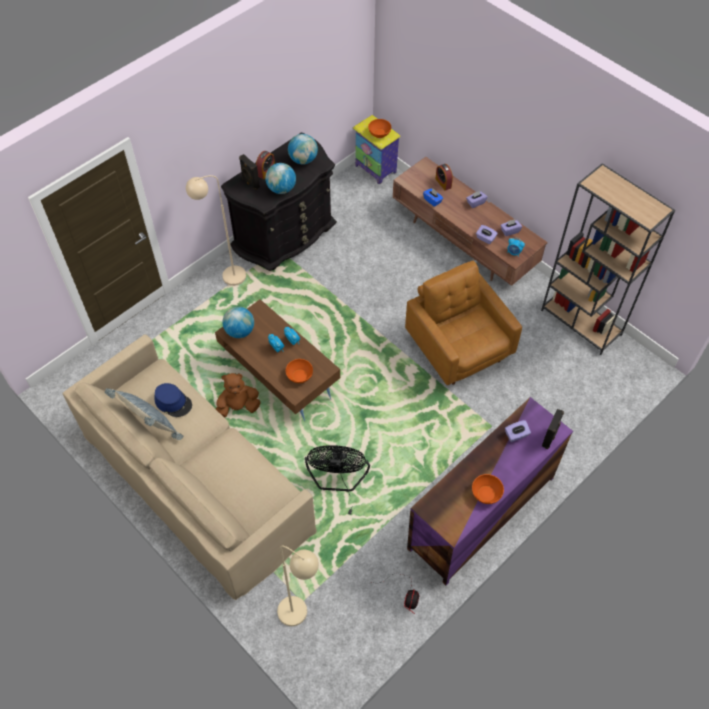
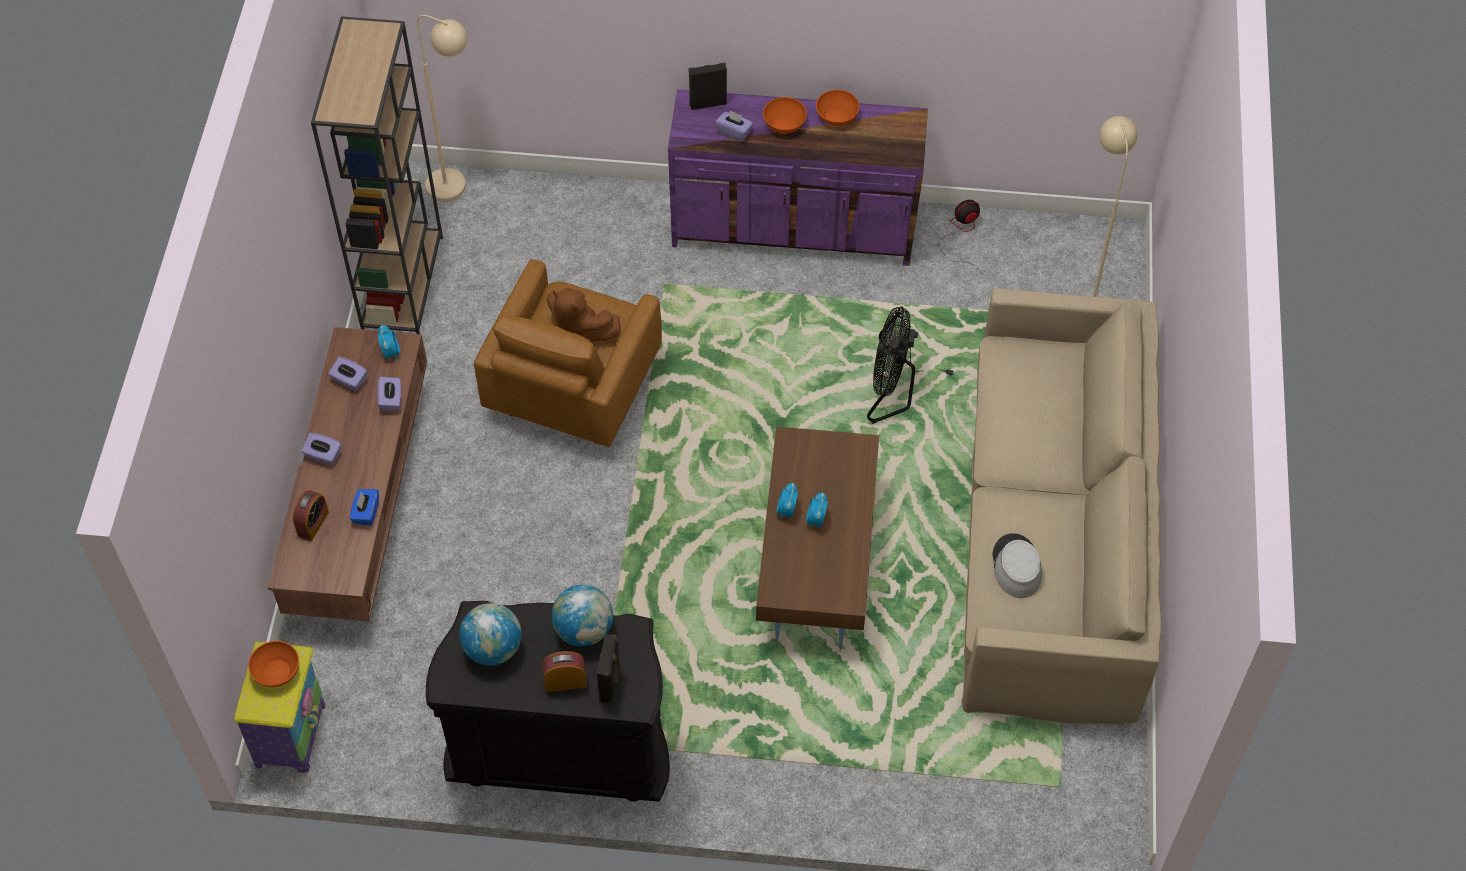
camera: 130 degrees left, 0 degrees up
(150, 431) = (1079, 557): pillow -> none
(173, 402) = (1016, 566): blue hat -> grey hat
(227, 279) = (719, 767): beige floor lamp -> beige floor lamp (457, 191)
(238, 407) = (911, 571): brown plush toy -> brown plush toy (580, 331)
(240, 331) = (833, 585): globe -> none
(299, 375) = (830, 462): orange bowl -> orange bowl (784, 125)
(338, 482) = (898, 384): black fan -> black fan turned 45 degrees clockwise

